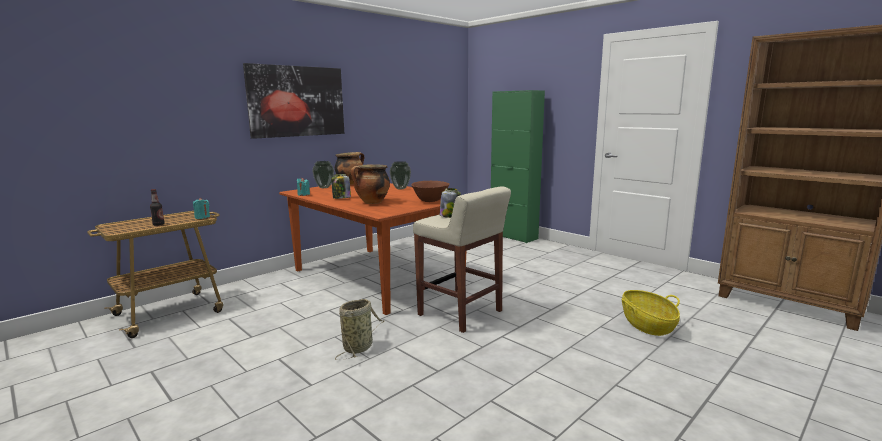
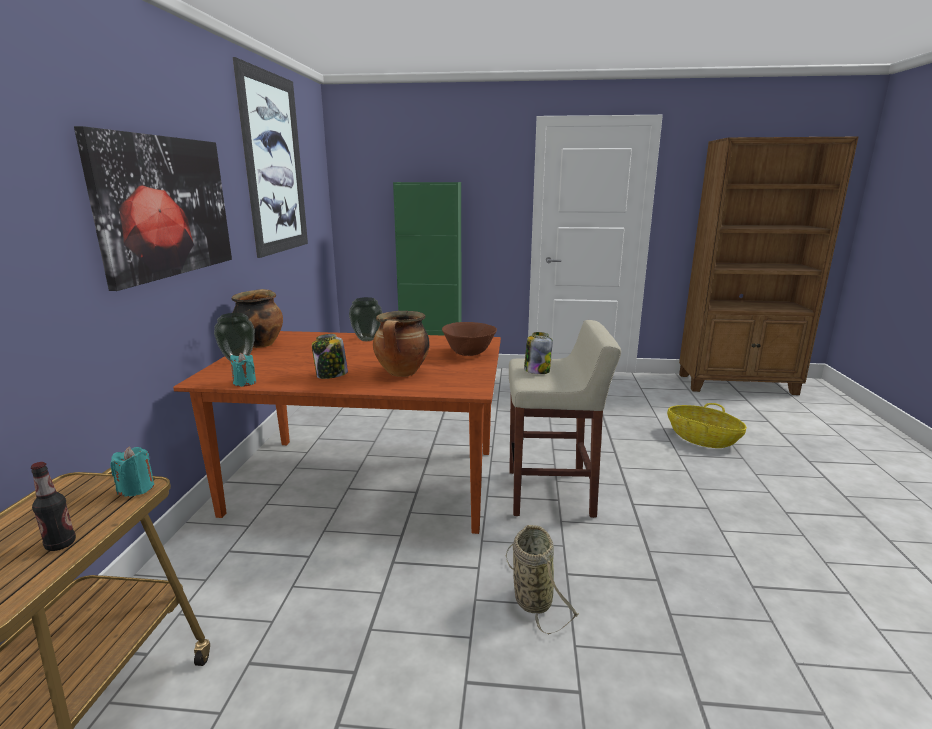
camera: 40 degrees left, 5 degrees up
(401, 81) = (274, 164): none -> picture

